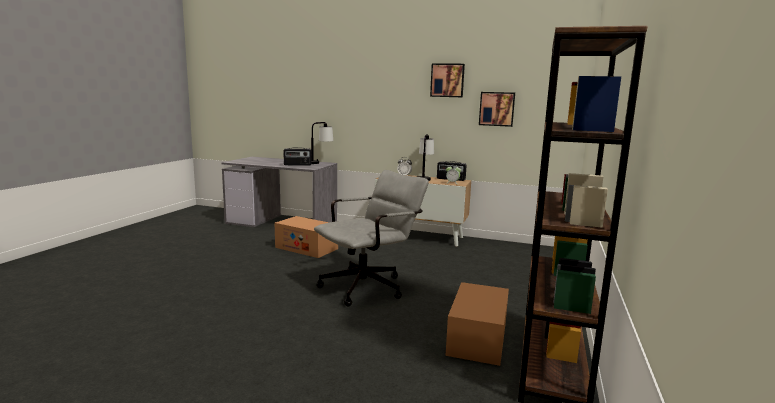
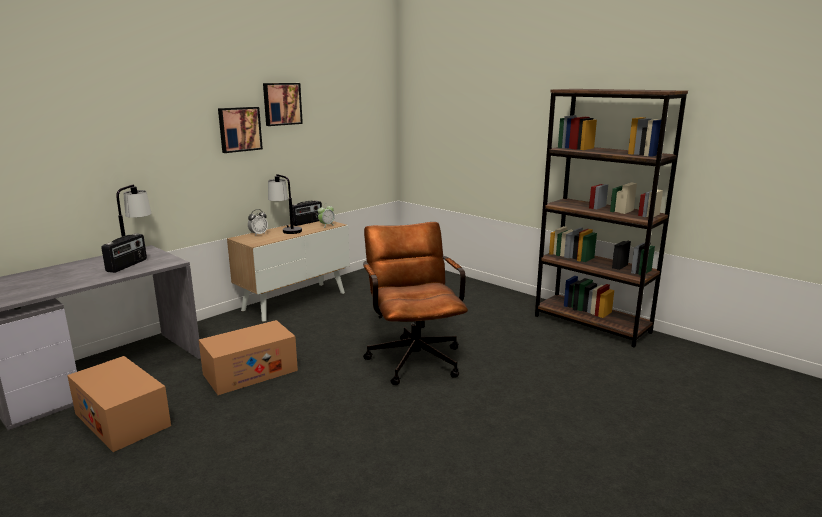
camera: 65 degrees left, 5 degrees up
(369, 286) = (413, 356): grey office chair -> brown office chair
(477, 338) = (546, 336): cardboard box -> cardboard box (122, 419)
(496, 109) = (332, 133): picture -> picture (239, 129)

